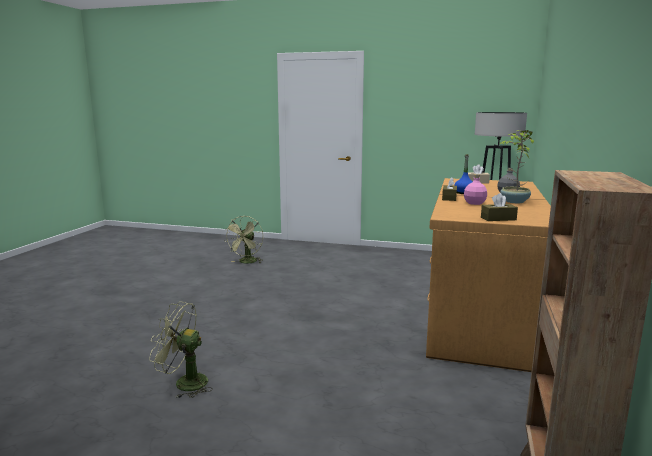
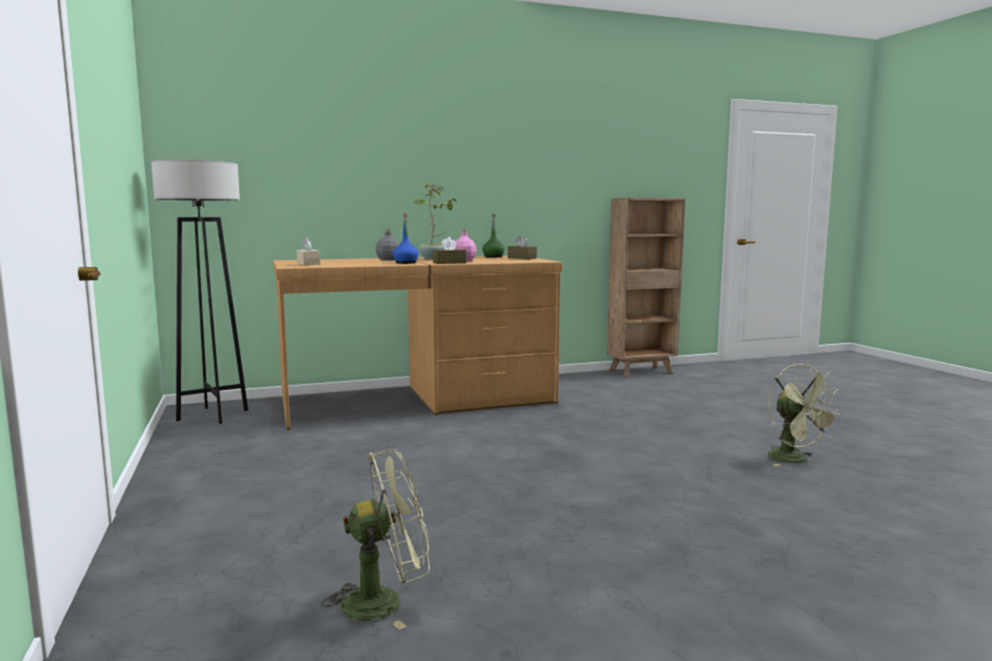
camera: 125 degrees left, 5 degrees down
(531, 216) = (493, 257): none -> green bottle

